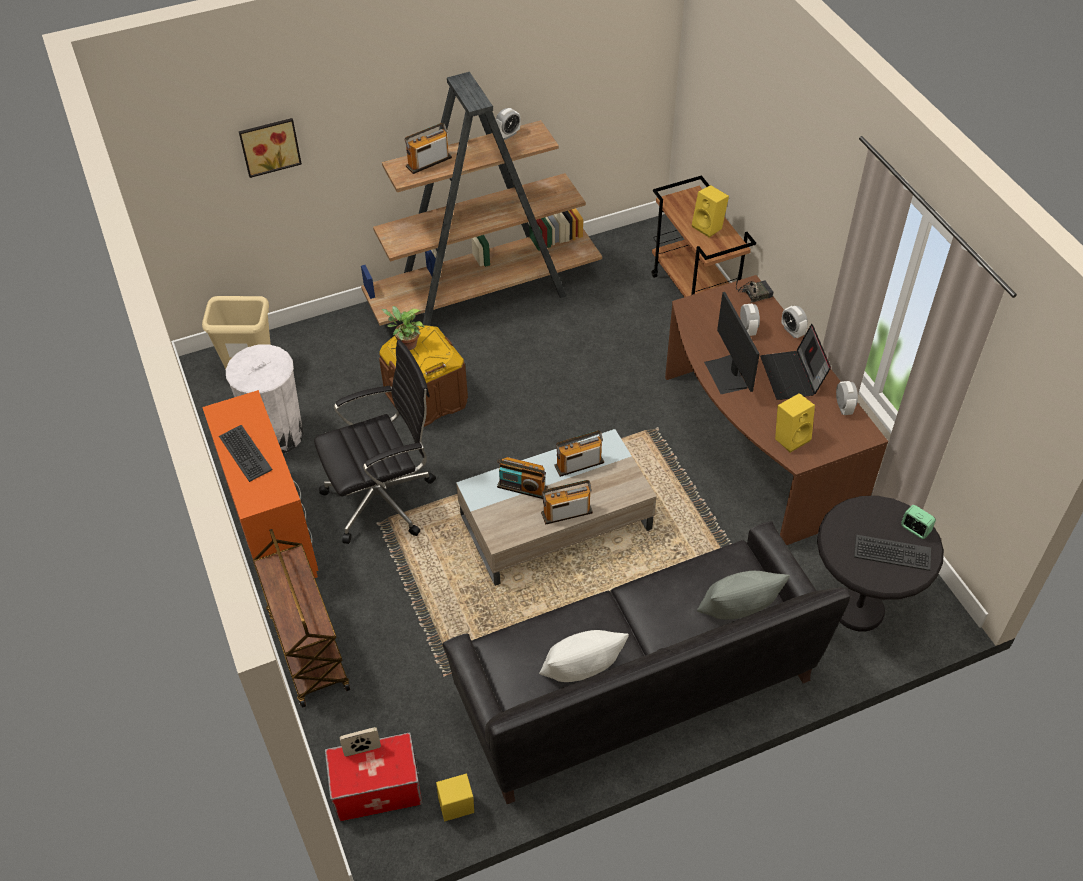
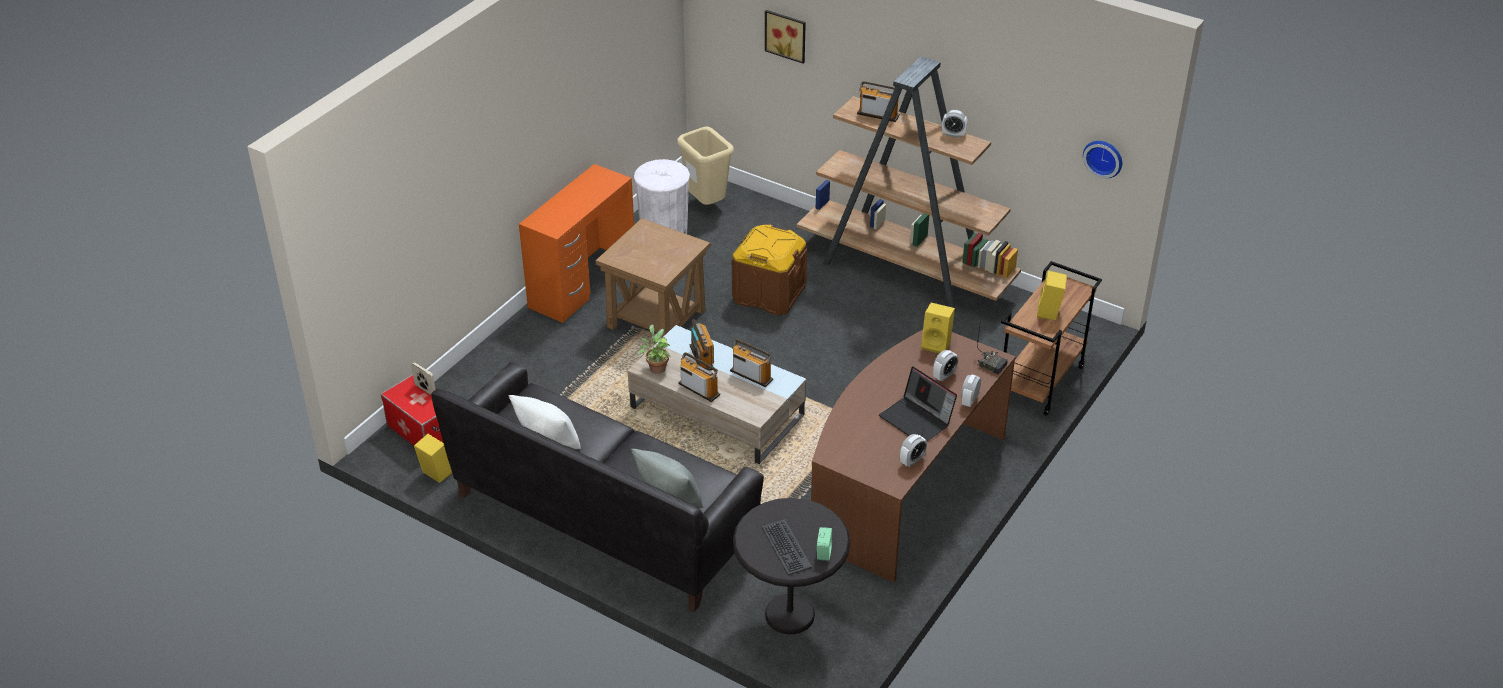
camera: 55 degrees right, 10 degrees down
(244, 453) = (572, 199): keyboard -> none
(307, 649) = (502, 347): brown cart -> none
(383, 499) = (656, 319): black office chair -> brown side table
(406, 345) = (766, 233): potted plant -> potted plant (656, 368)
(637, 72) = (1104, 157): none -> wall clock
(727, 375) = (880, 384): monitor -> none
(791, 437) = (848, 443): yellow speaker -> yellow speaker (937, 344)
(792, 376) = (917, 420): laptop -> laptop turned 90 degrees counterclockwise

